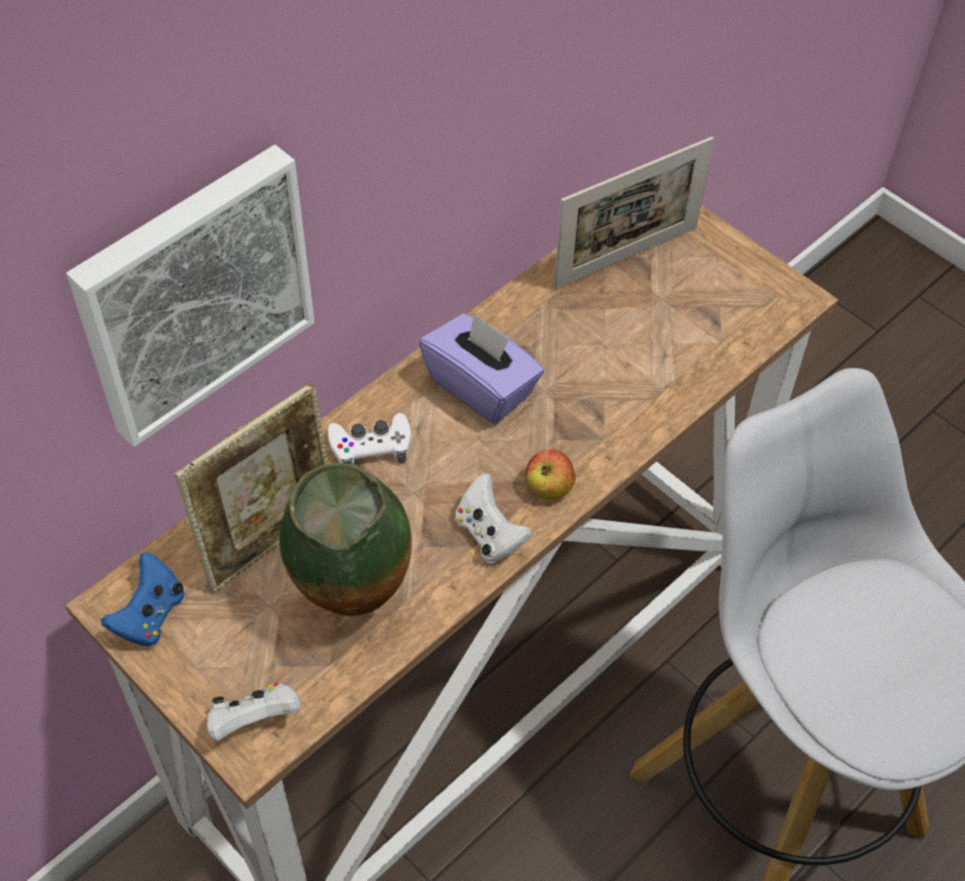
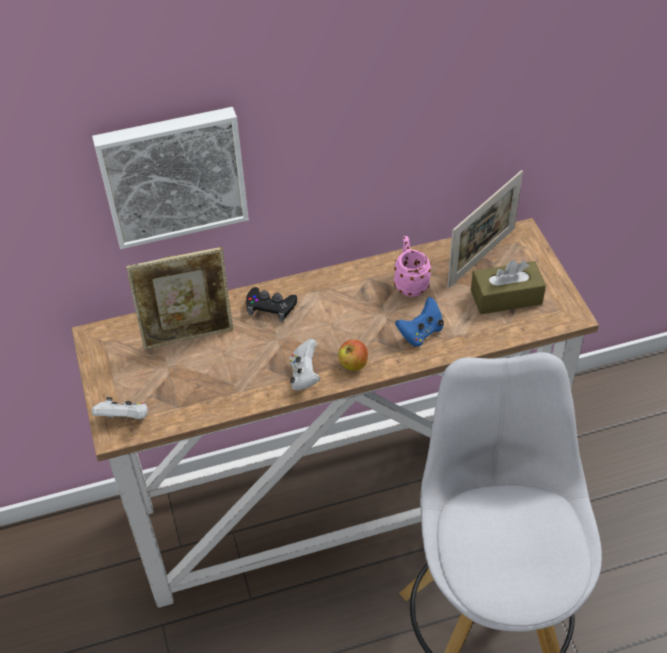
camera: 30 degrees right, 5 degrees down
(150, 615) = (107, 348): blue game controller -> blue game controller (420, 333)
(354, 603) = (211, 382): vase -> none
(371, 446) = (271, 307): white game controller -> black game controller
(481, 386) = (351, 298): purple tissue box -> none
(551, 331) = (409, 282): none -> pink mug
(626, 257) = (481, 257): picture frame -> picture frame turned 45 degrees counterclockwise
(695, 304) = (506, 297): none -> brown tissue box

